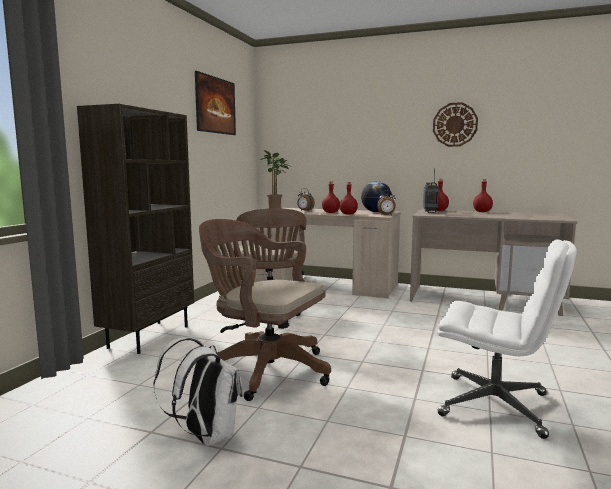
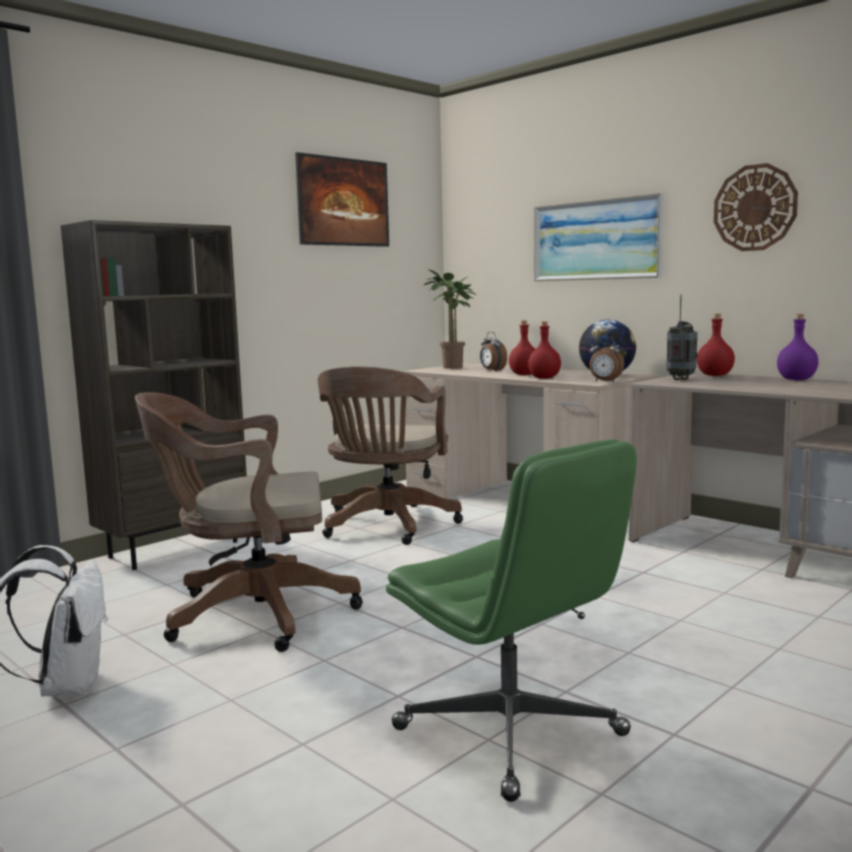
camera: 25 degrees right, 0 degrees up
(263, 369) = (250, 614): brown office chair -> brown office chair turned 60 degrees counterclockwise
(362, 137) = (596, 240): none -> picture
(482, 212) = (797, 379): red bottle -> purple bottle
(495, 405) = (512, 733): white office chair -> green office chair

